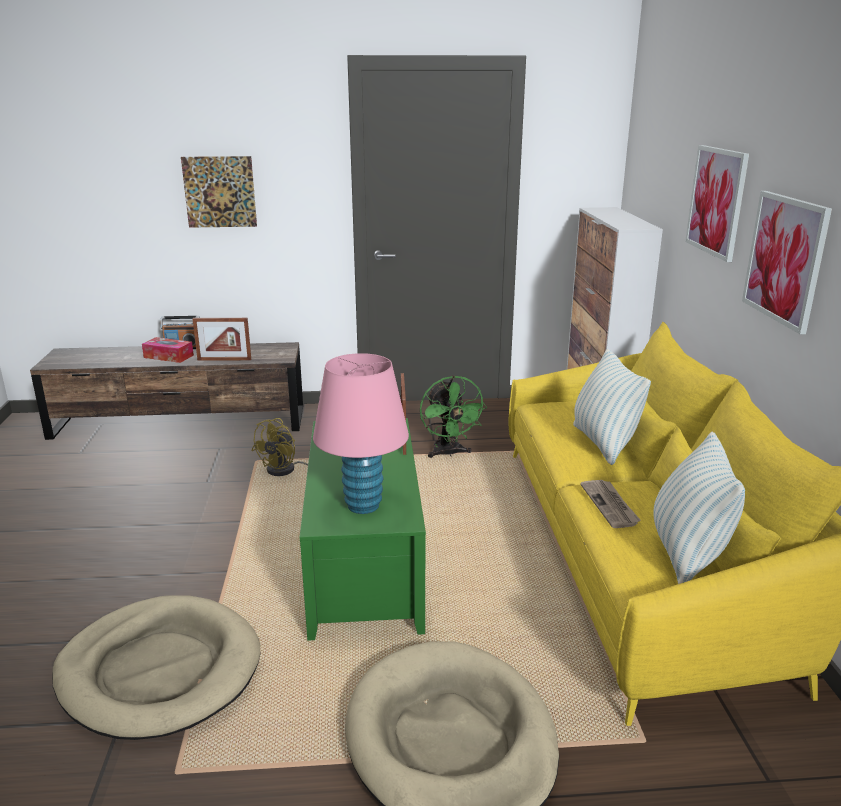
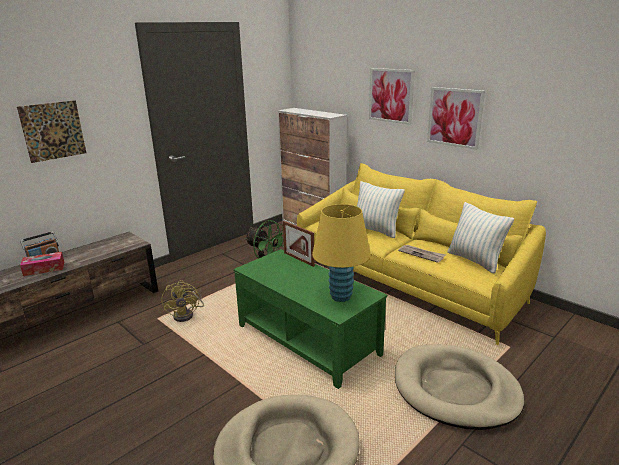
camera: 40 degrees left, 0 degrees up
(224, 360) = (95, 257): picture frame -> none
(363, 505) = (340, 296): pink table lamp -> yellow table lamp

